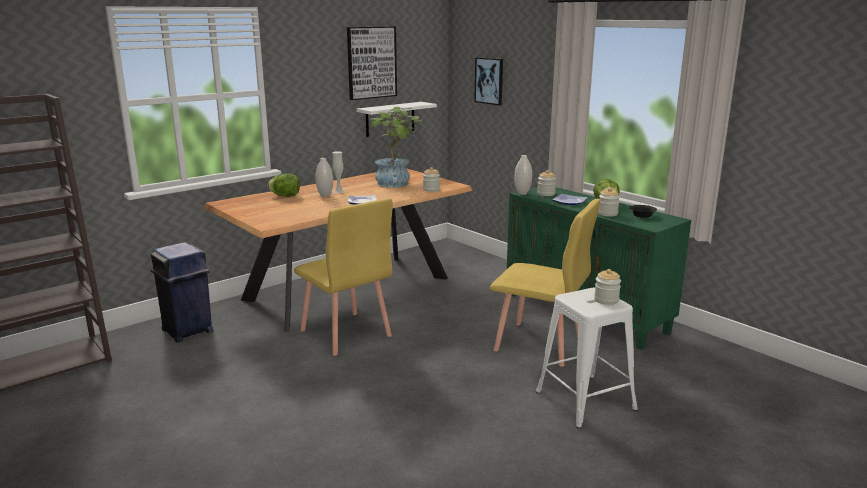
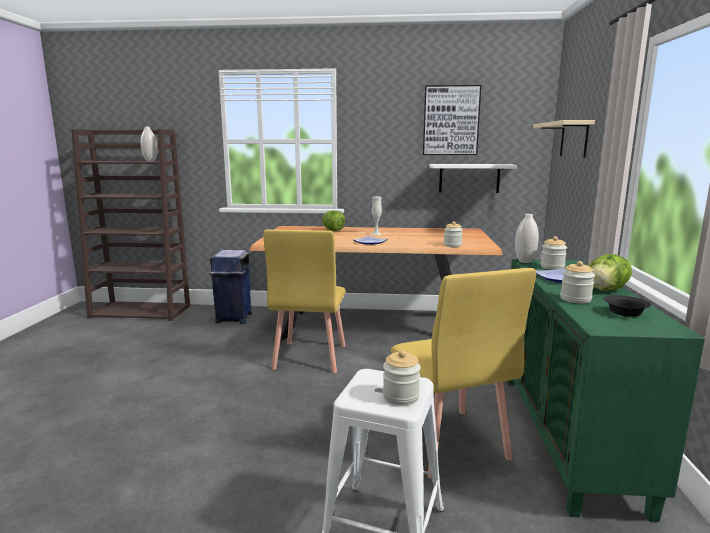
camera: 45 degrees right, 5 degrees down
(325, 196) = (358, 234): white vase -> white vase (150, 161)
(396, 184) = (436, 237): potted plant -> none
(489, 81) = (574, 139): picture -> beige shelf

